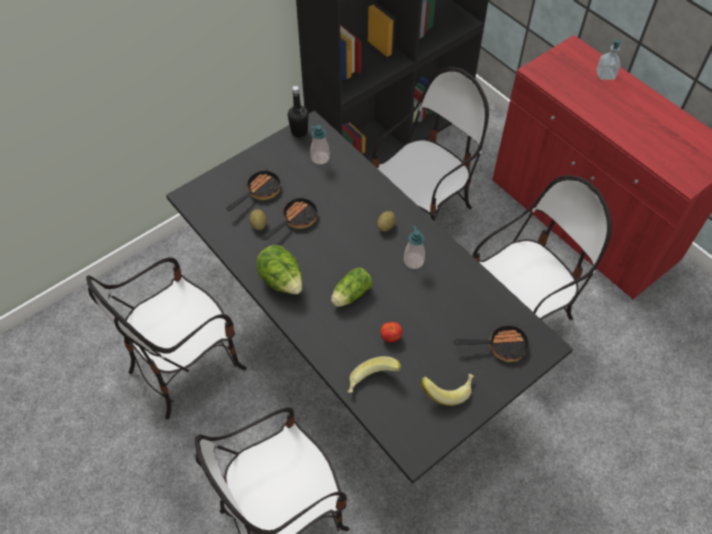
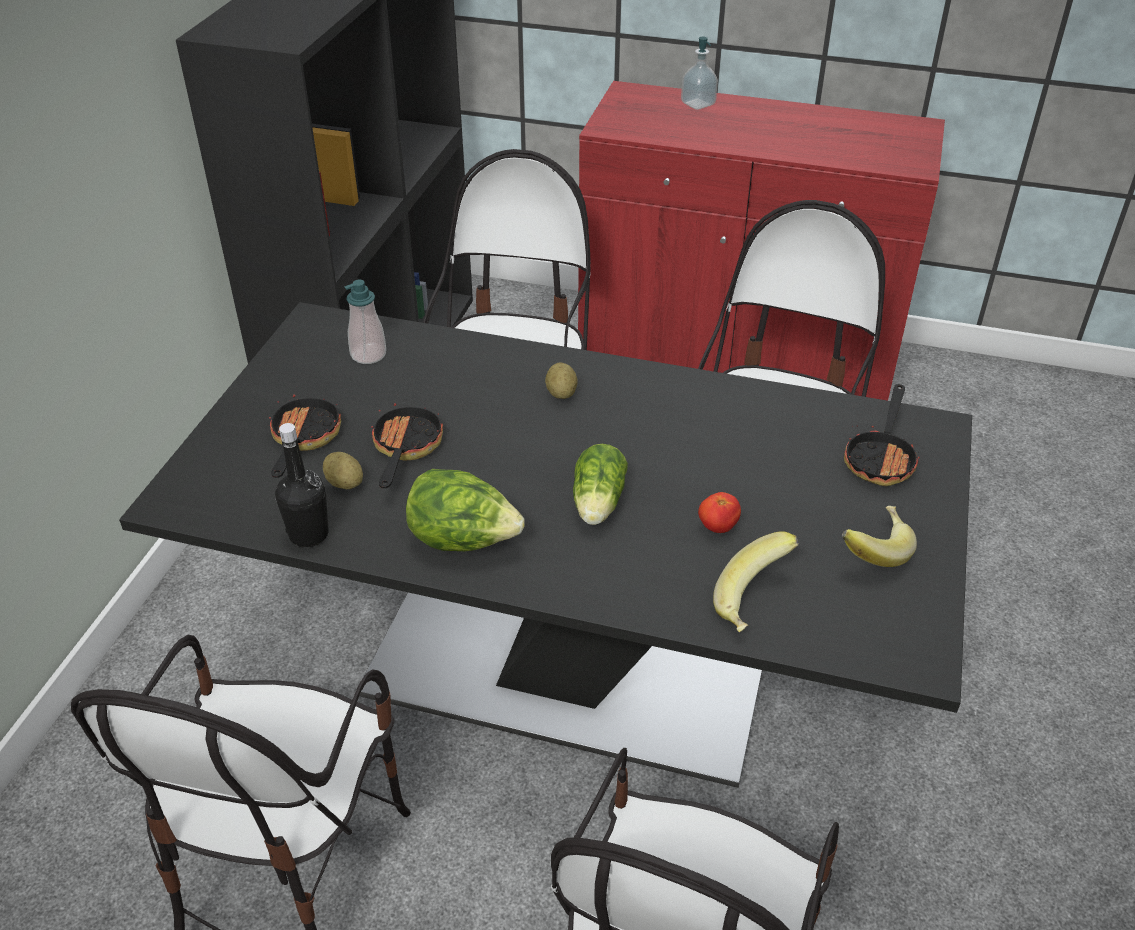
camera: 35 degrees left, 15 degrees down
(299, 132) = (299, 336): black bottle -> black bottle (309, 534)
(413, 261) = (649, 416): soap dispenser -> none
(500, 346) = (881, 458): frying pan -> frying pan turned 150 degrees clockwise

